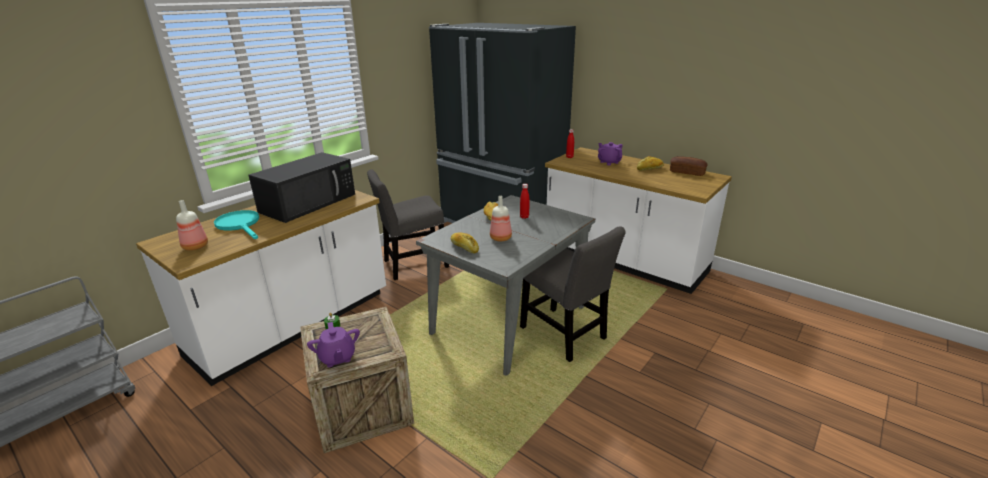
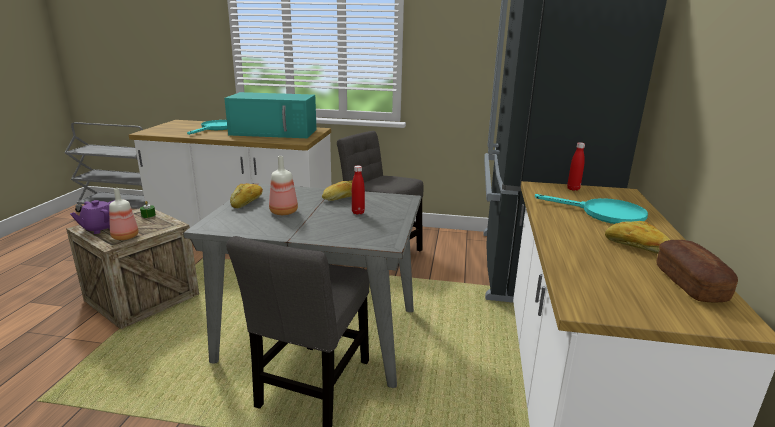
camera: 60 degrees right, 5 degrees down
(196, 247) = (172, 129): bottle -> bottle (124, 237)
(309, 202) = (275, 132): black microwave -> turquoise microwave
(609, 162) = (603, 214): purple teapot -> turquoise frying pan

